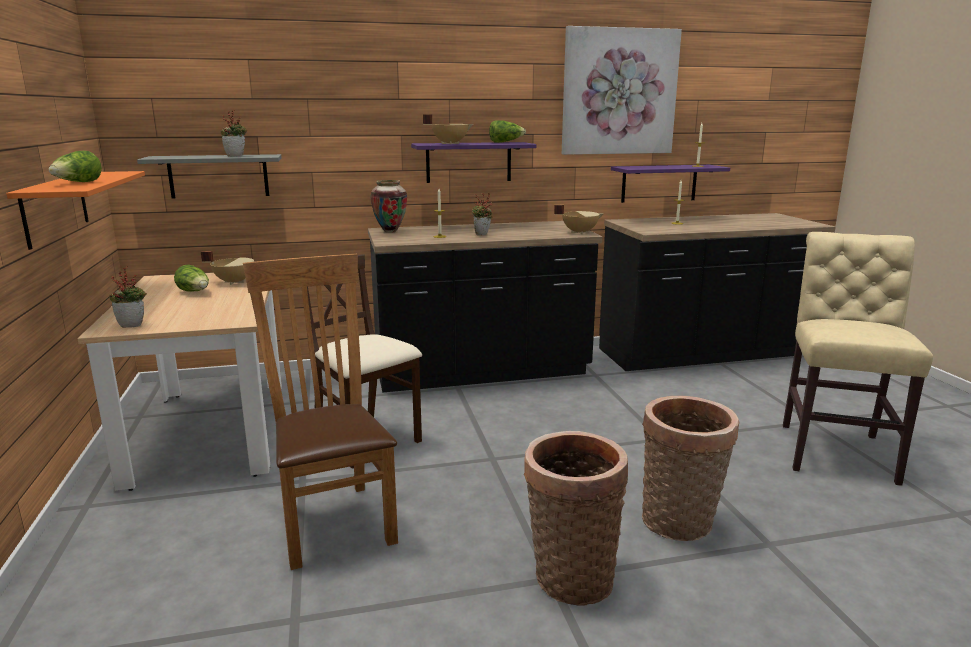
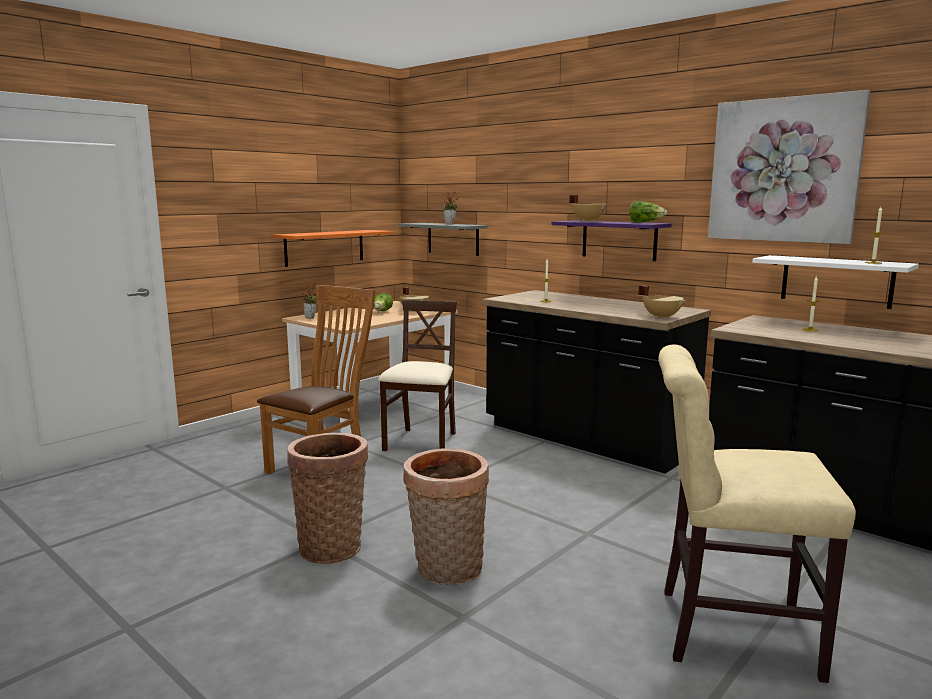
camera: 55 degrees right, 5 degrees down
(78, 183) = (320, 233): lettuce -> none
(390, 231) = (535, 293): vase -> none
(482, 235) = (579, 305): potted plant -> none
(659, 183) = (836, 281): purple shelf -> white shelf
(835, 450) = (727, 631): beige chair -> beige chair turned 150 degrees counterclockwise

